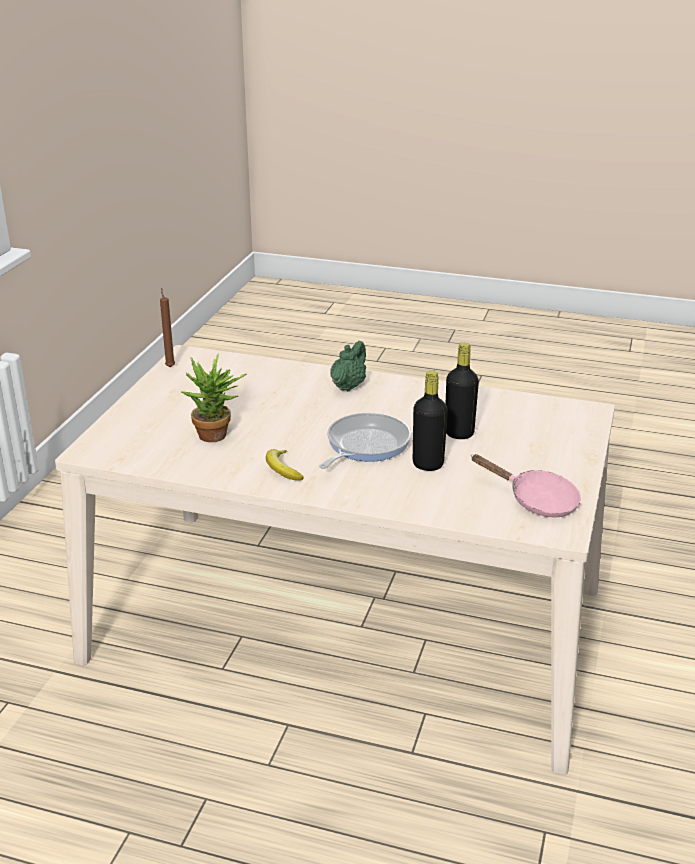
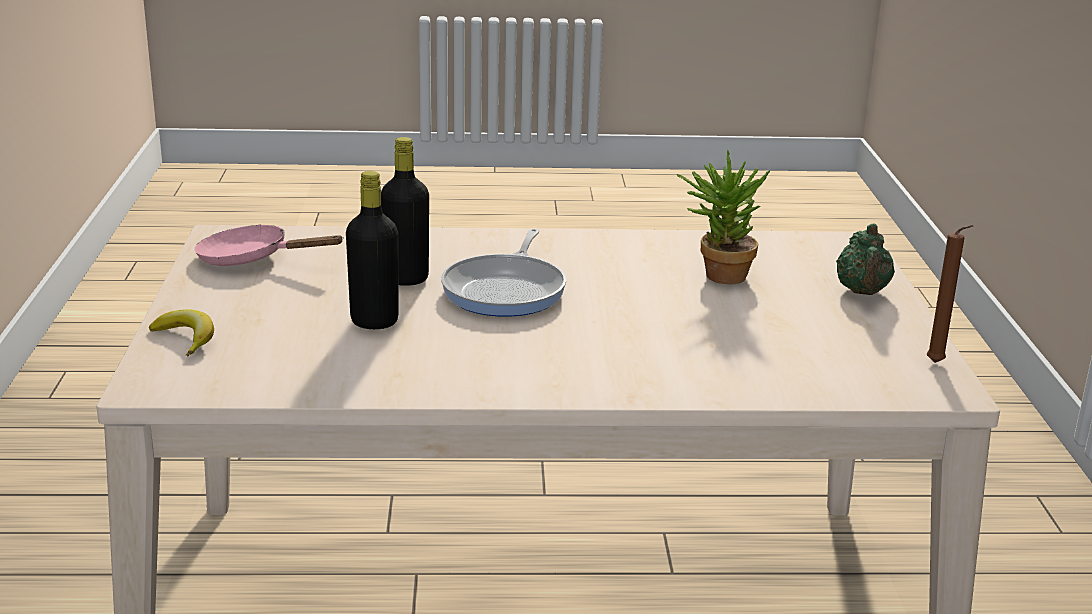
camera: 160 degrees right, 5 degrees down
(282, 469) = (592, 253): banana -> banana (186, 339)
(348, 386) = (598, 372): green teapot -> green teapot (862, 292)

